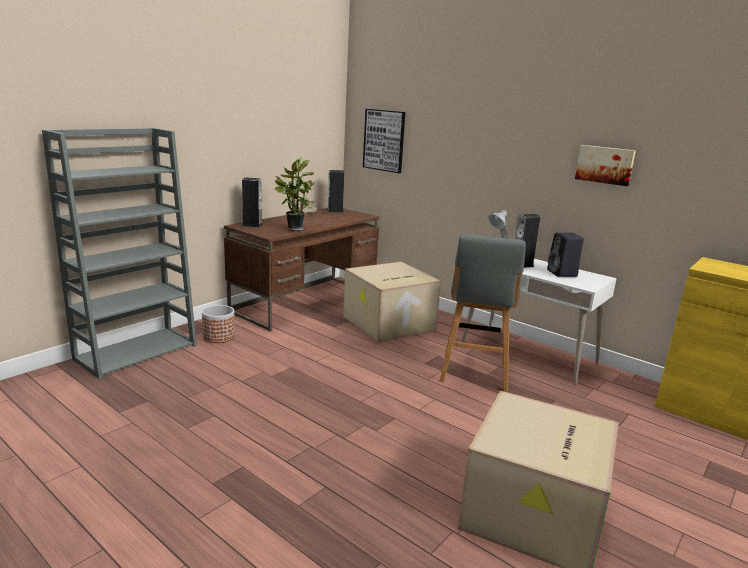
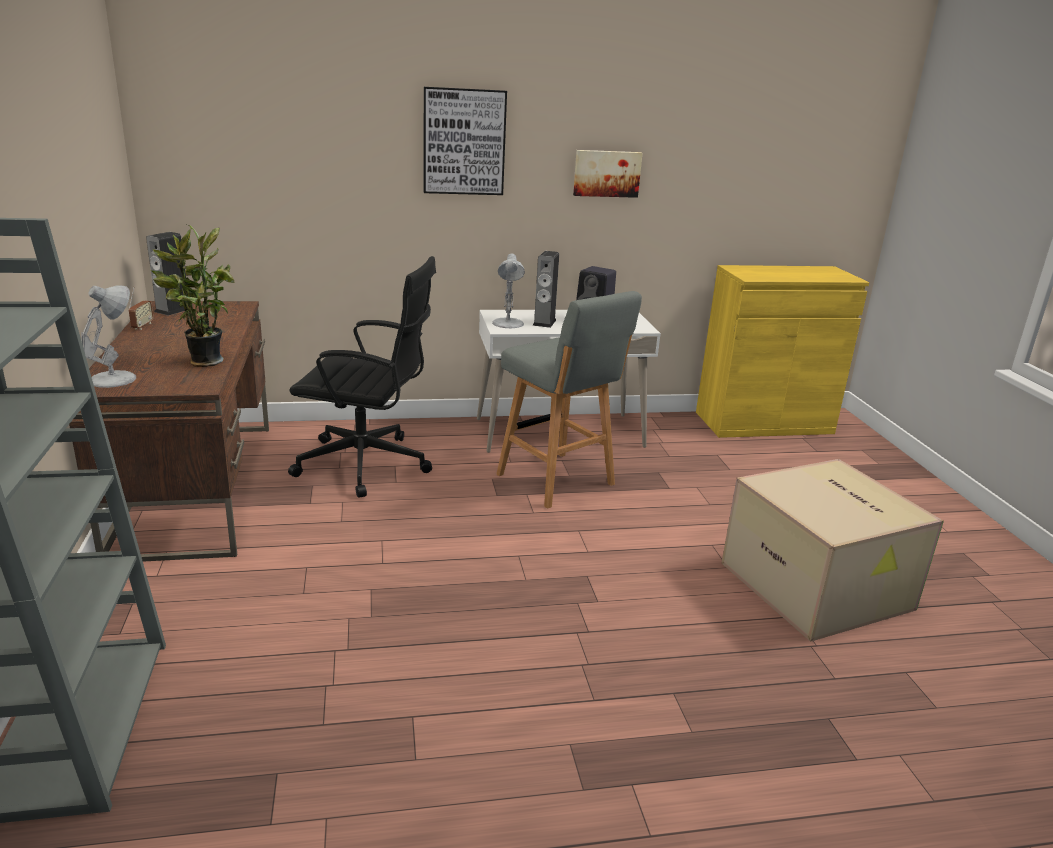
camera: 50 degrees left, 5 degrees up
(219, 336) = (173, 610): planter -> none
(252, 225) = (115, 378): speaker -> white table lamp
(384, 140) = (232, 167): picture -> picture (464, 142)
(388, 323) = (367, 465): cardboard box -> black office chair

